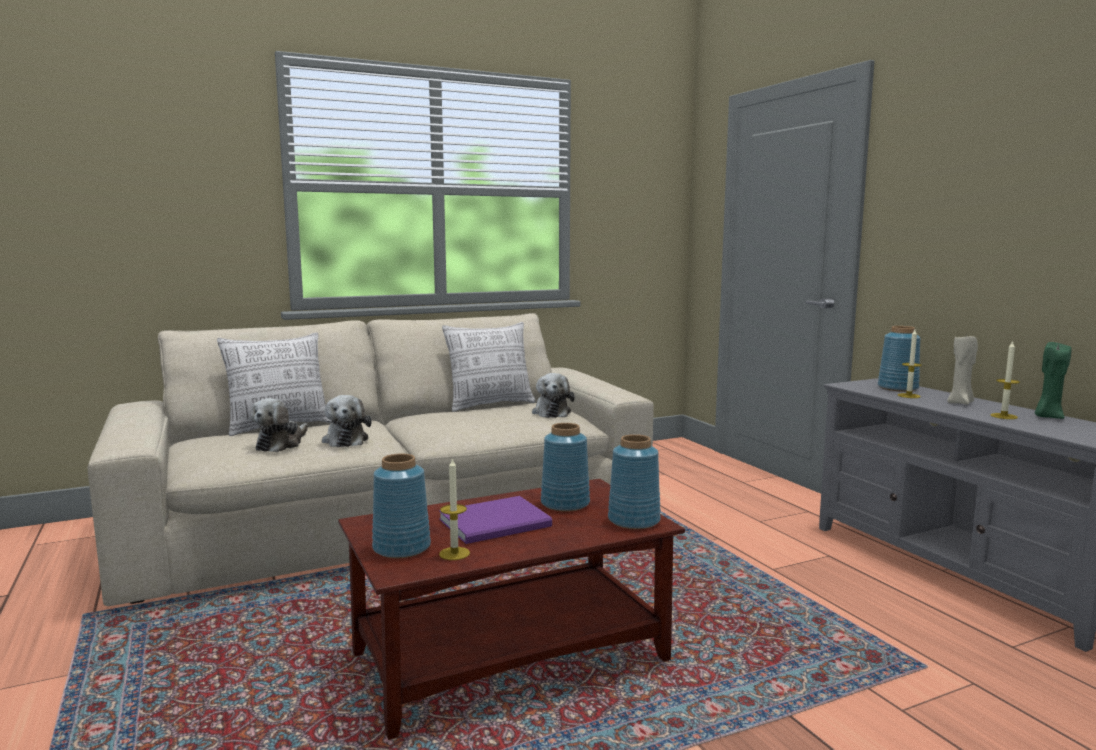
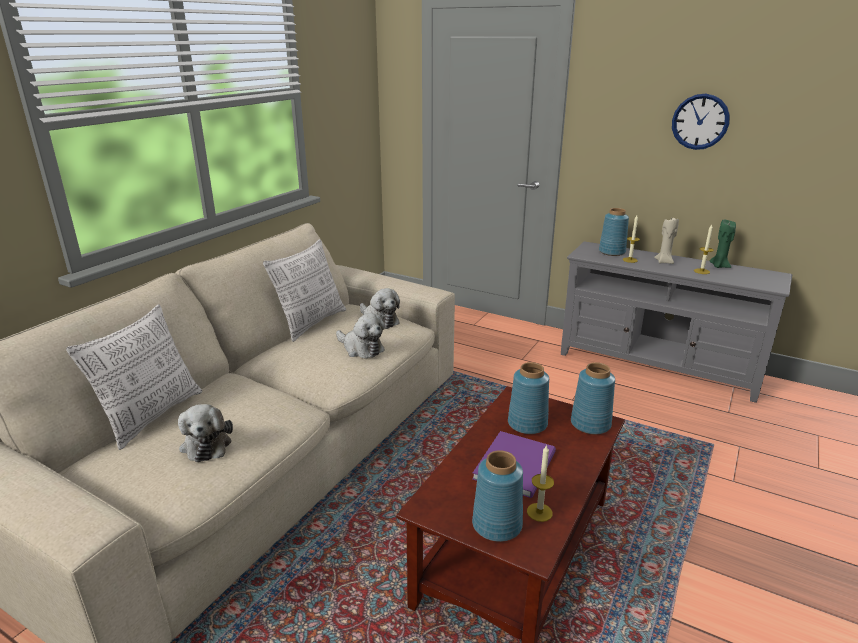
camera: 35 degrees left, 15 degrees up
(345, 440) = (261, 414): plush toy -> plush toy (361, 348)
(1024, 202) = (700, 121): none -> wall clock

